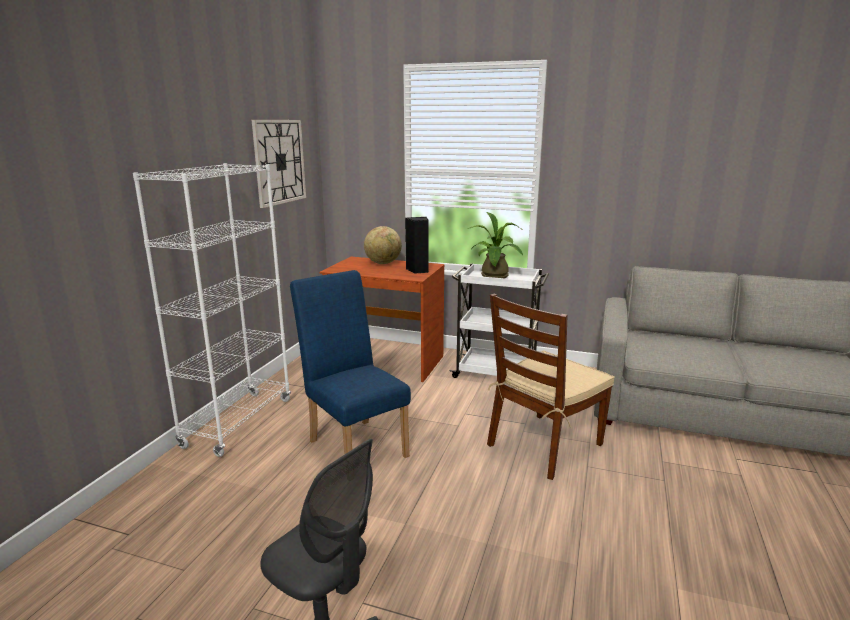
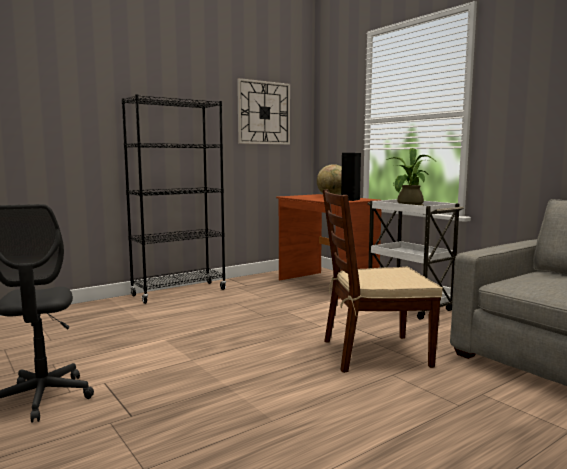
camera: 35 degrees right, 10 degrees down
(238, 423) = (179, 292): white bookcase -> black bookcase
(355, 444) = (229, 317): blue chair -> none

